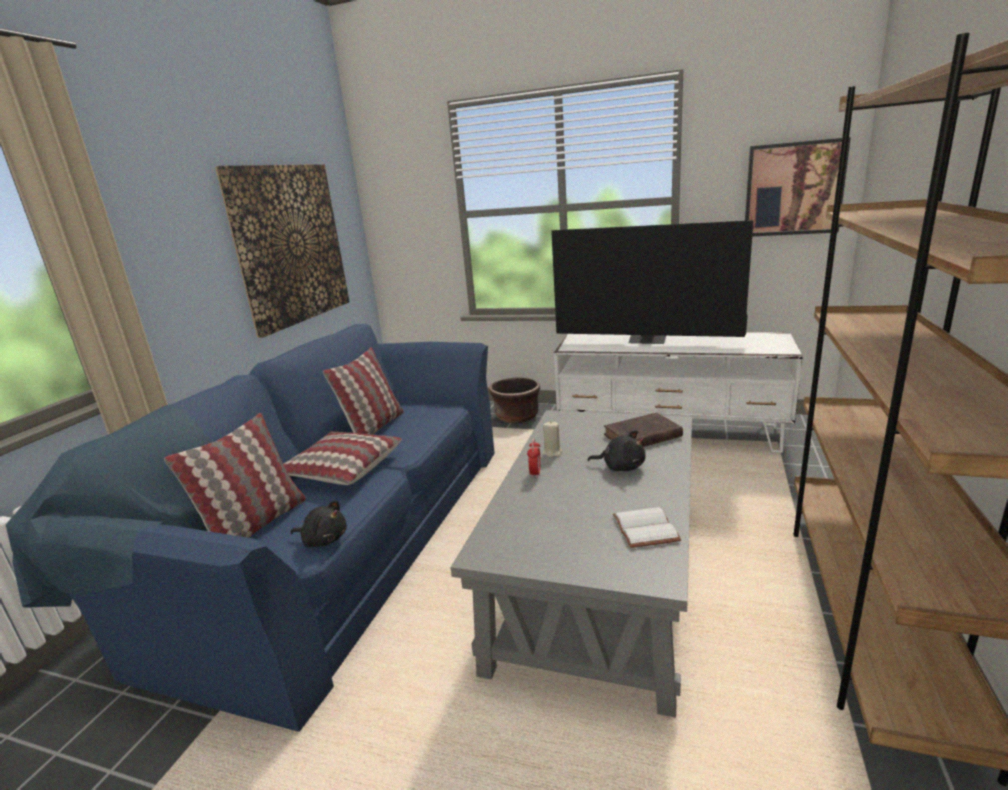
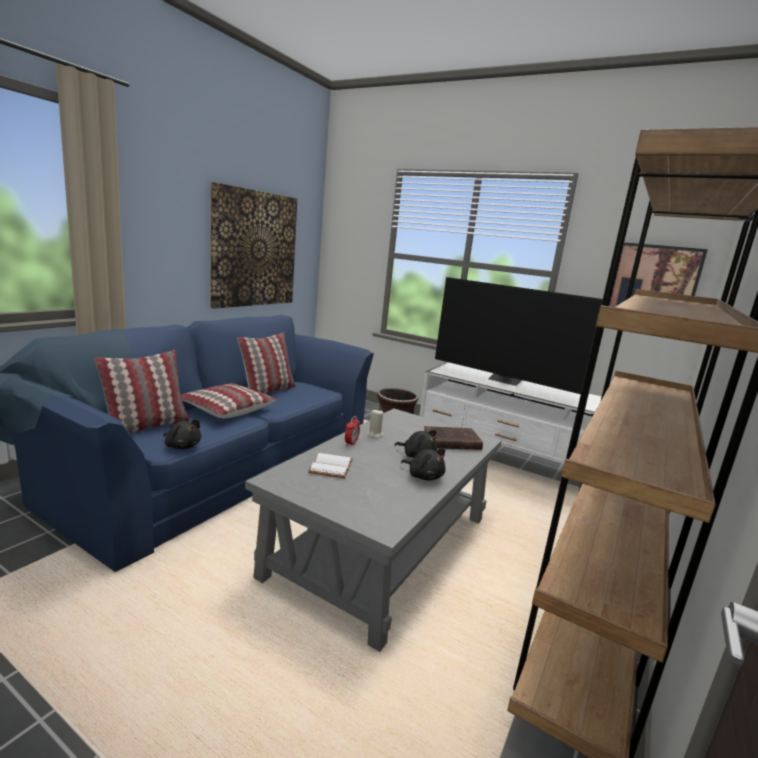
camera: 10 degrees right, 5 degrees down
(647, 529) = (402, 498): white book -> white book (332, 467)
(648, 491) = (424, 476): none -> black plush toy

